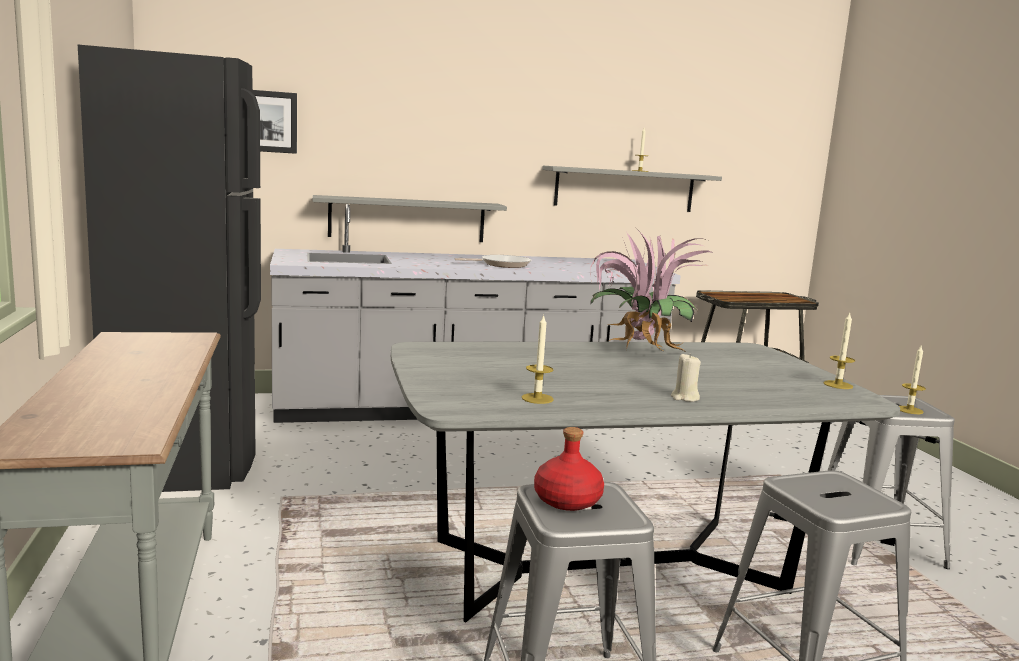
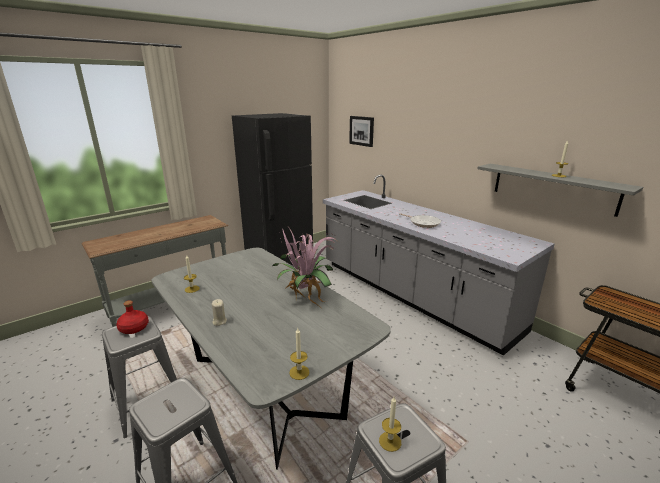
camera: 65 degrees right, 10 degrees up
(407, 219) = (413, 186): grey shelf -> none

